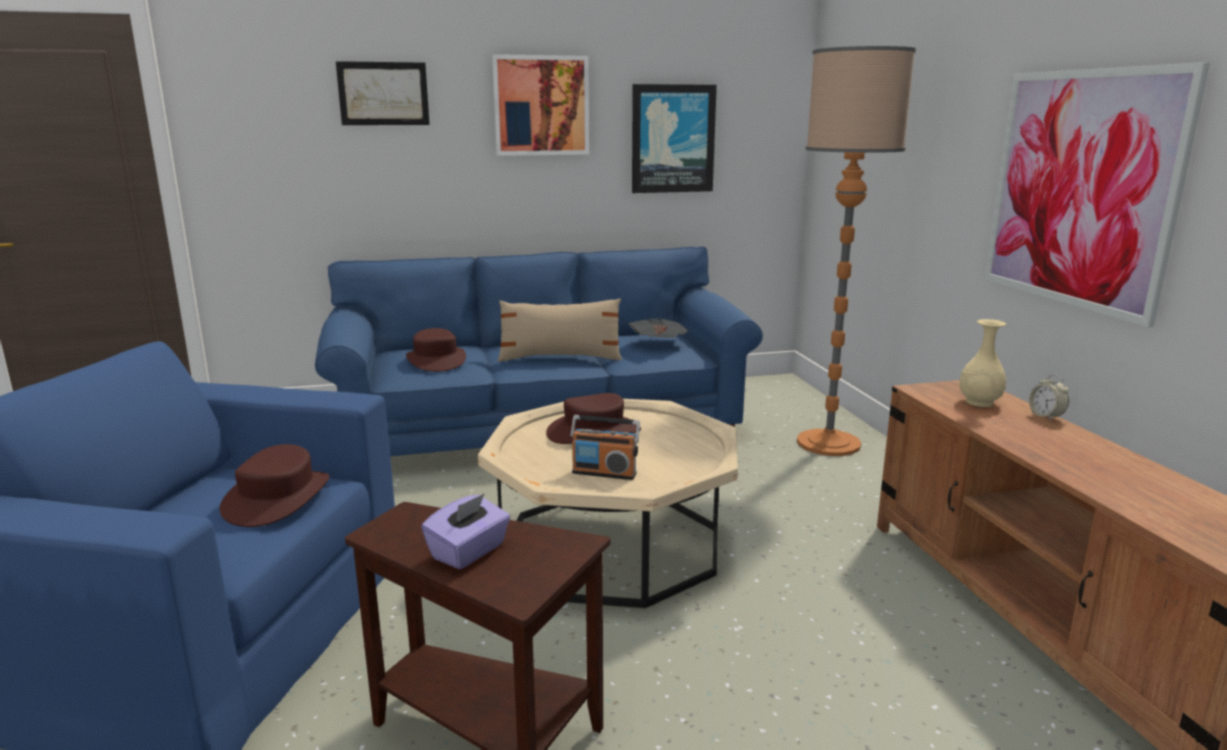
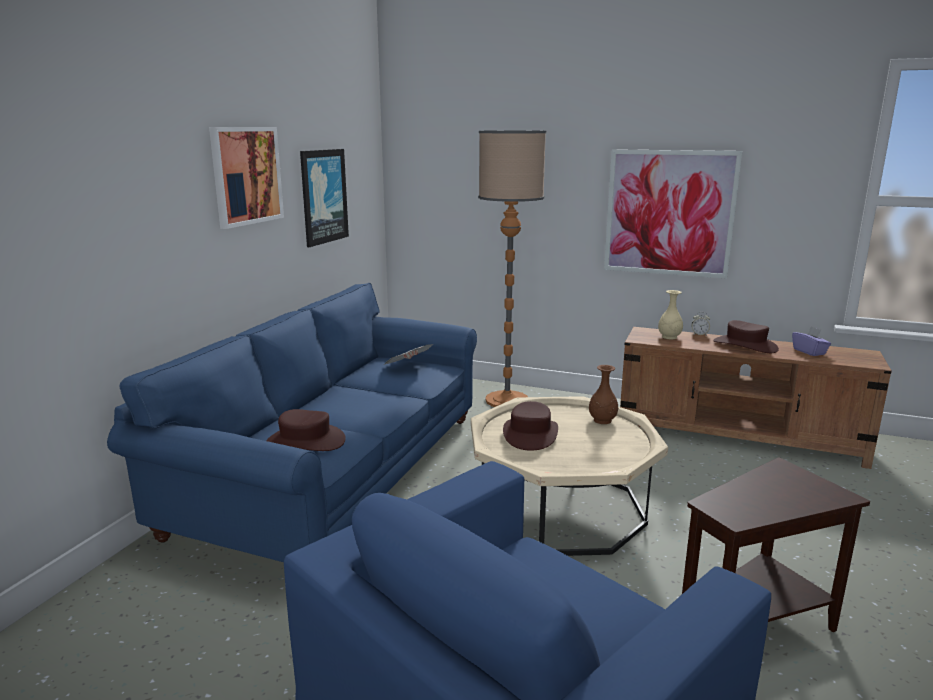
camera: 55 degrees left, 0 degrees up
(278, 498) = (551, 571): brown hat -> brown hat (745, 345)
(383, 93) = (124, 174): picture -> none
(469, 552) = (780, 497): purple tissue box -> purple tissue box (809, 352)
(560, 358) = (373, 401): beige pillow -> none
(604, 473) = (604, 450): radio -> none
(691, 455) = (602, 420): none -> brown vase

